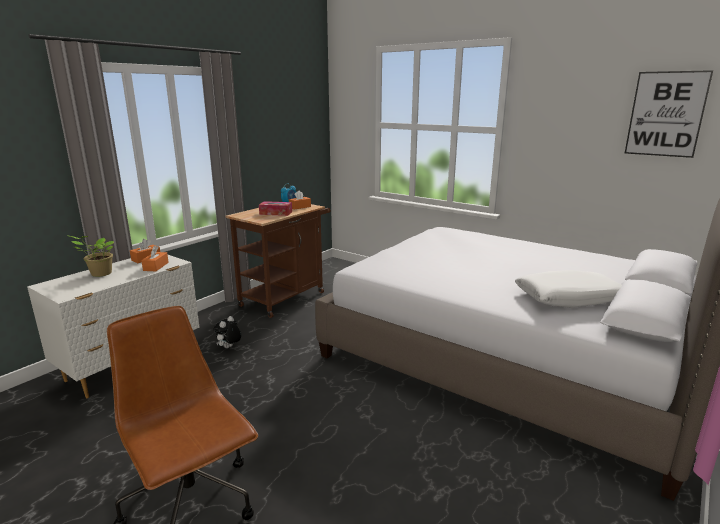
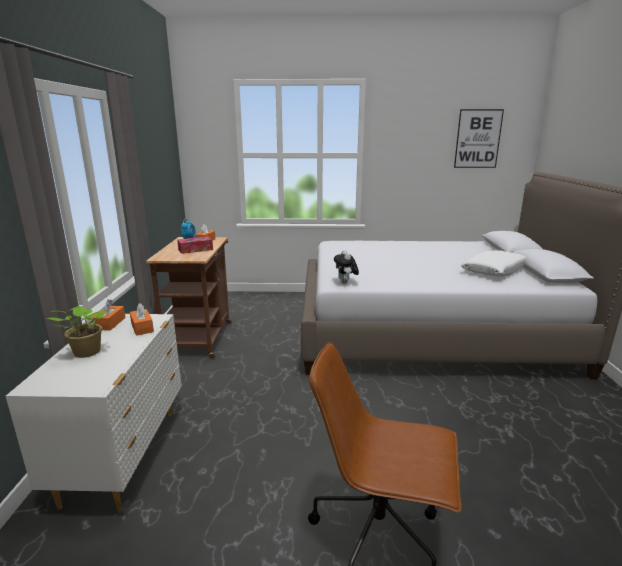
camera: 35 degrees left, 0 degrees up
(229, 347) = (211, 398): plush toy -> plush toy (345, 283)

